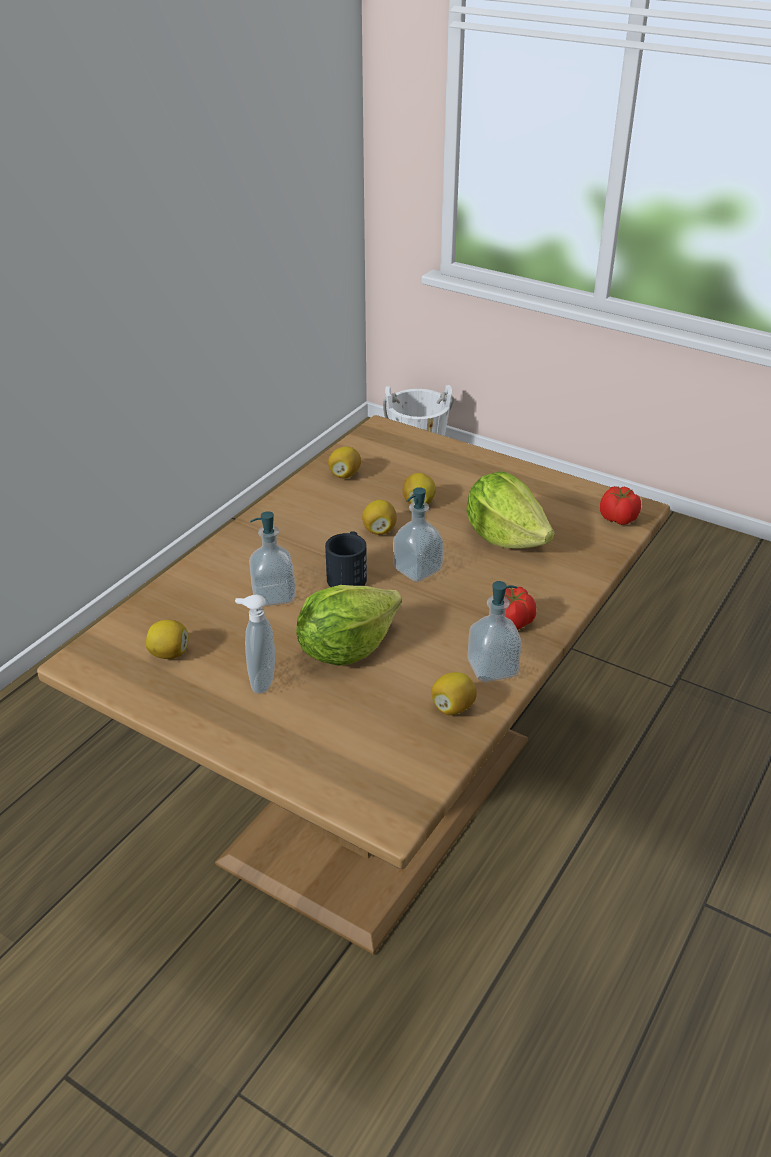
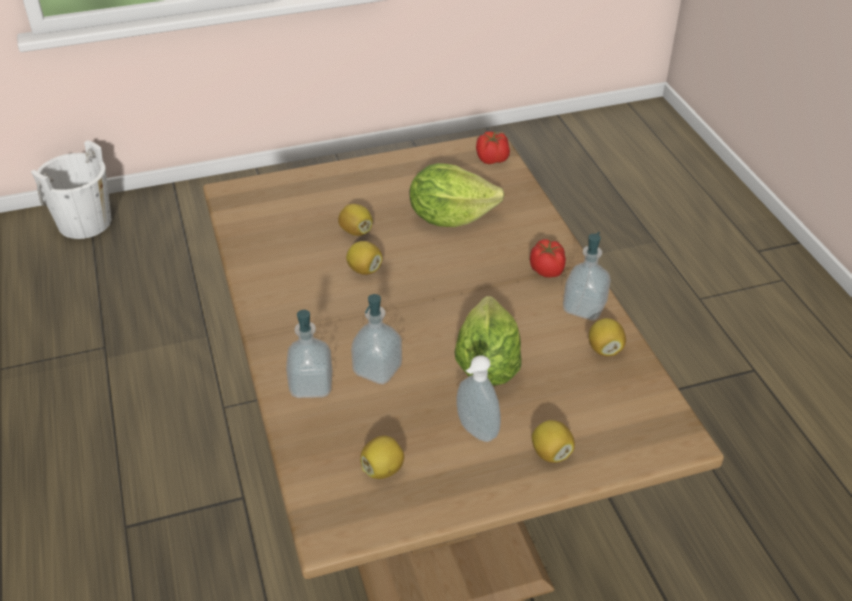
camera: 50 degrees left, 5 degrees up
(345, 475) = (267, 246): lemon -> lemon (551, 453)
(348, 574) = (400, 315): black mug -> none
(417, 570) = (436, 279): soap dispenser -> soap dispenser (311, 385)

